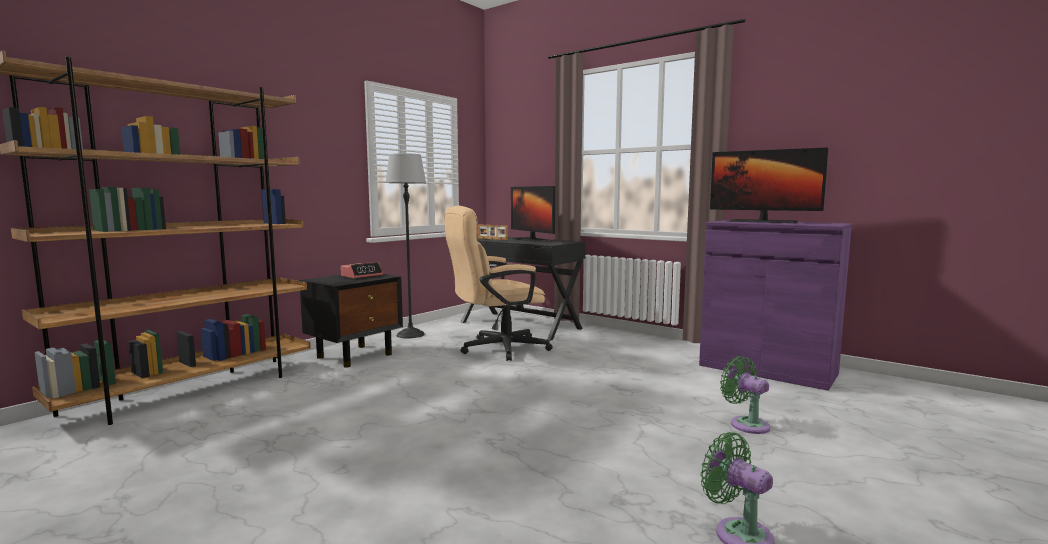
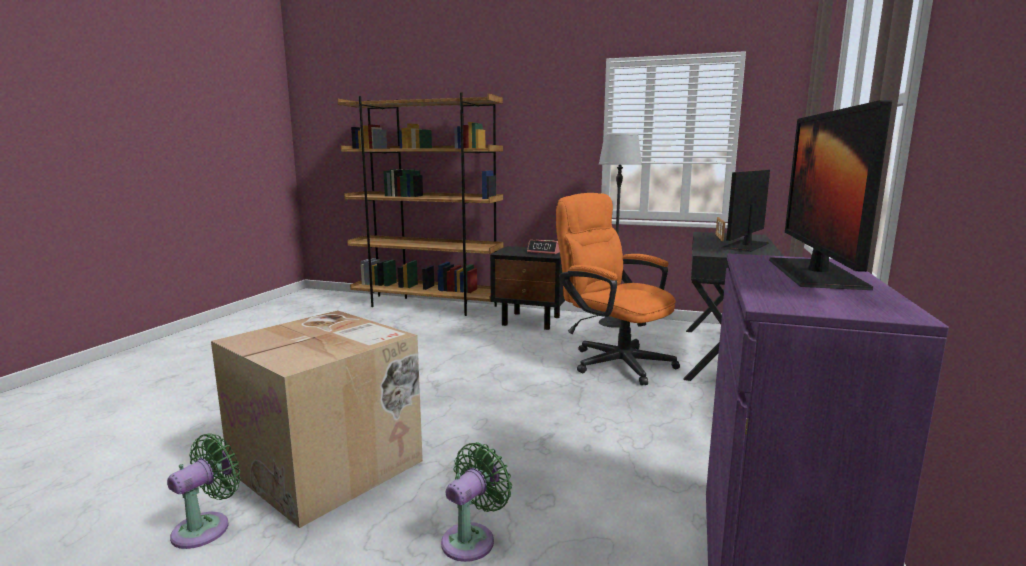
camera: 70 degrees right, 5 degrees up
(496, 349) = (613, 361): beige office chair -> orange office chair
(632, 469) = (329, 465): none -> cardboard box

